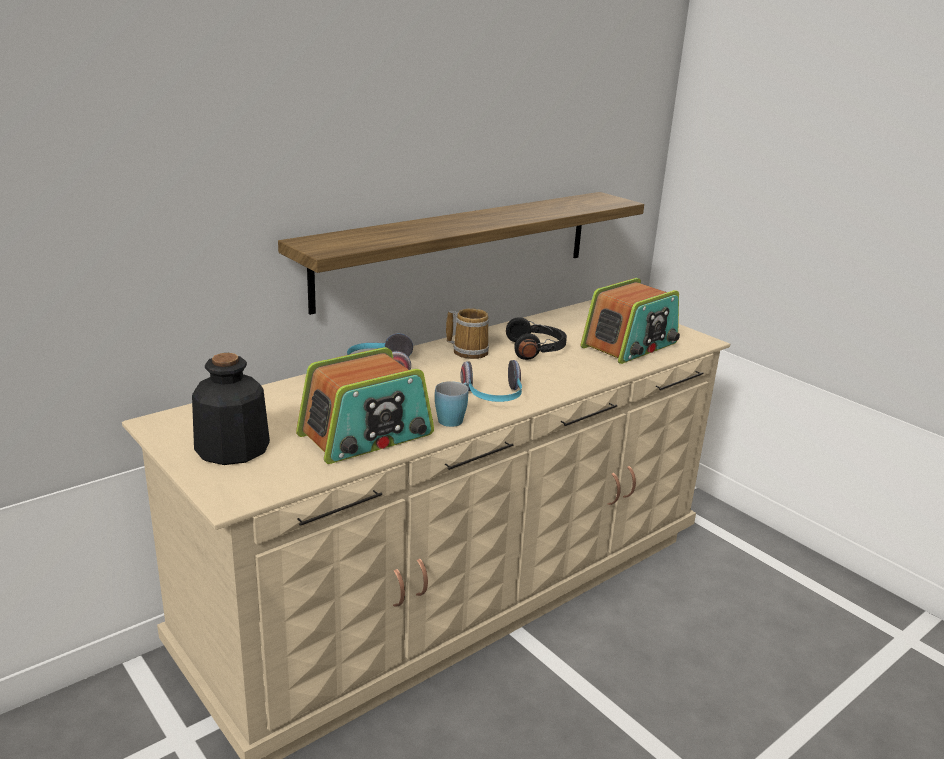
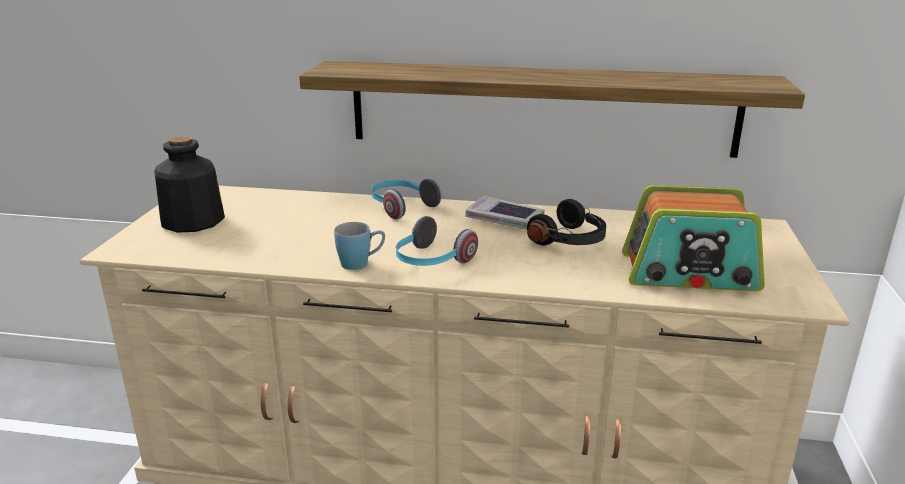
camera: 50 degrees right, 0 degrees up
(366, 435) = (276, 248): radio -> none
(469, 350) = (504, 219): mug -> book

